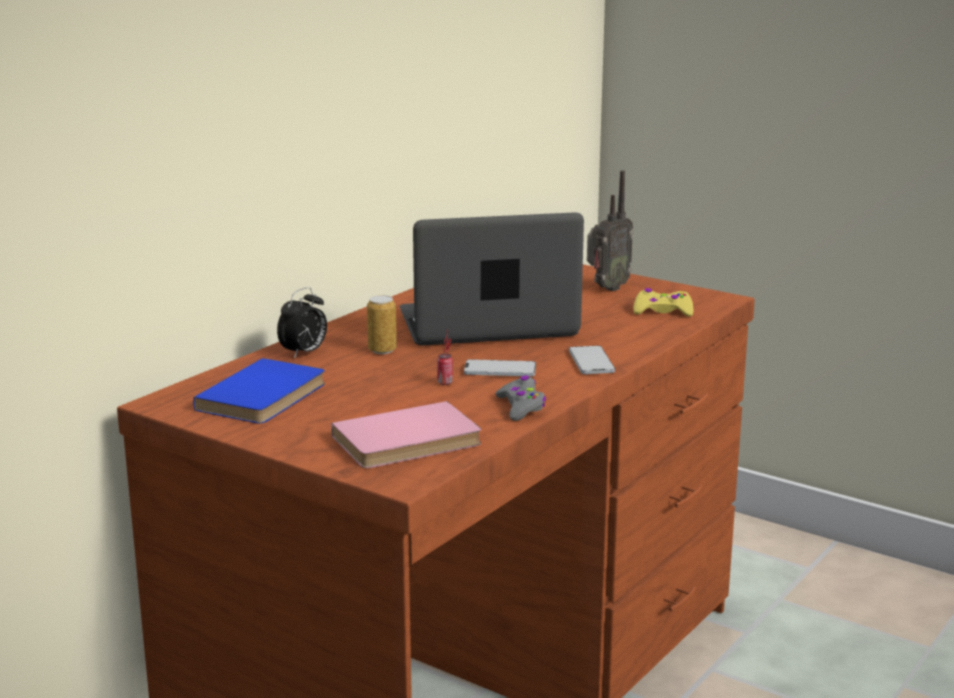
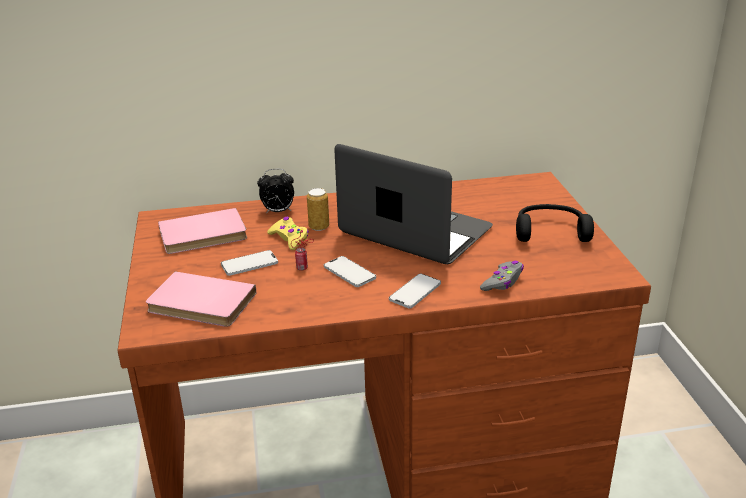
camera: 45 degrees right, 10 degrees up
(266, 397) = (203, 235): blue book -> pink book
(381, 398) = (249, 264): none -> phone
(521, 407) = (303, 309): grey game controller -> grey game controller (502, 282)
(606, 288) = (550, 231): radio -> black headphones
(662, 311) = (550, 269): yellow game controller -> yellow game controller (289, 238)

